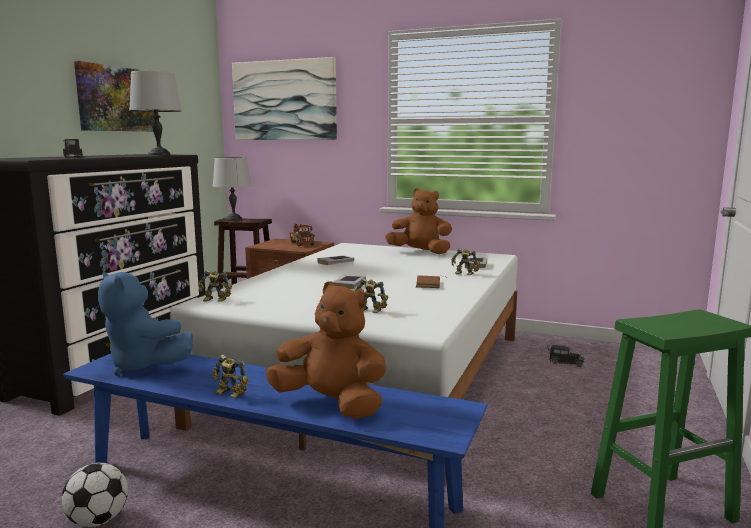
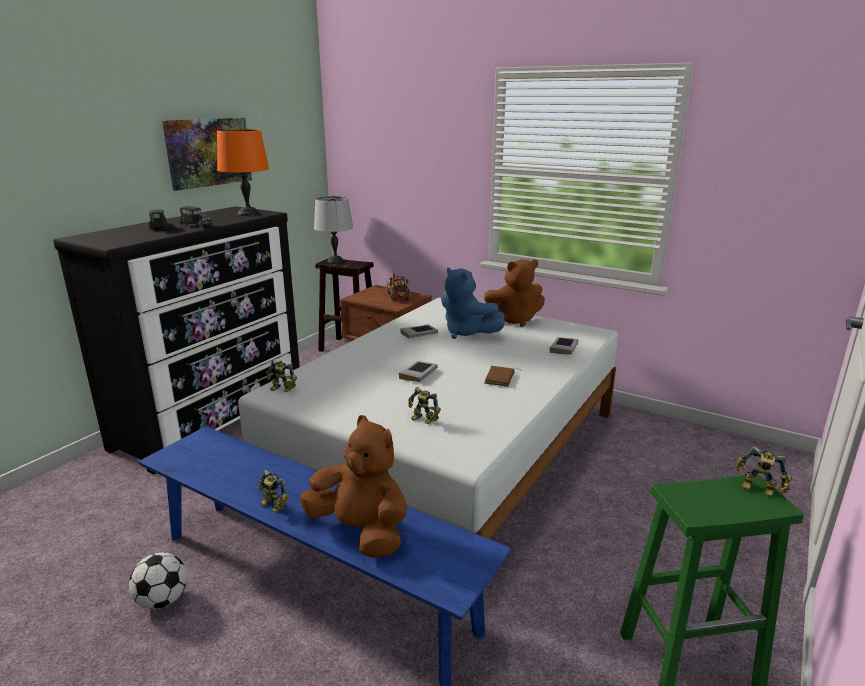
camera: 10 degrees right, 10 degrees up
(144, 366) = (209, 457): blue plush toy -> blue plush toy (467, 333)
(159, 154) = (248, 214): grey table lamp -> orange table lamp
(284, 100) = (386, 138): picture -> none
(420, 252) = (514, 320): brown plush toy -> brown plush toy turned 135 degrees clockwise
(464, 274) = (545, 363): toy robot -> toy robot (758, 490)
(564, 362) = (653, 453): toy truck -> toy truck (196, 225)

